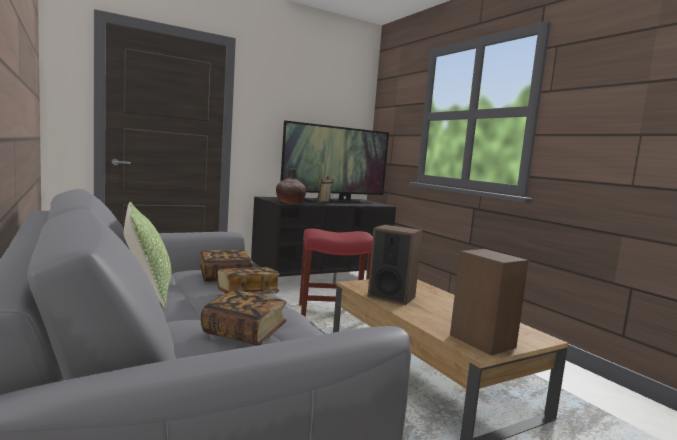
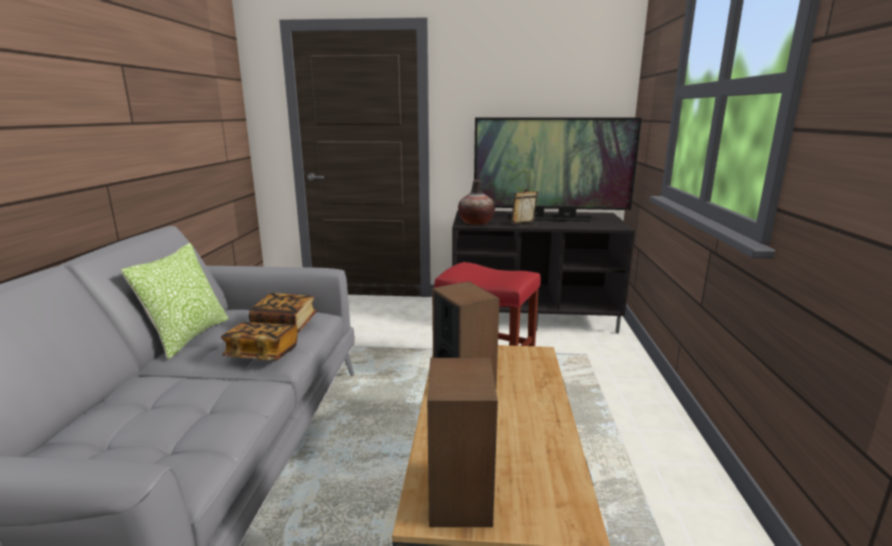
camera: 35 degrees right, 10 degrees up
(244, 333) = (166, 410): book -> none

